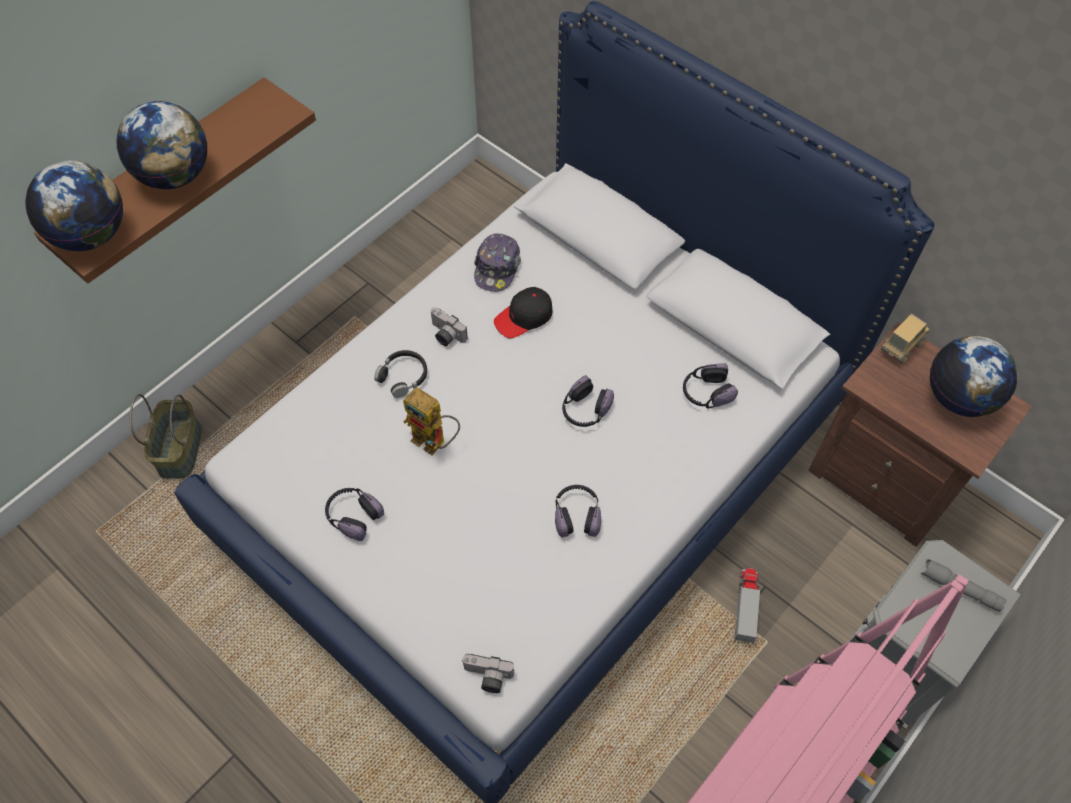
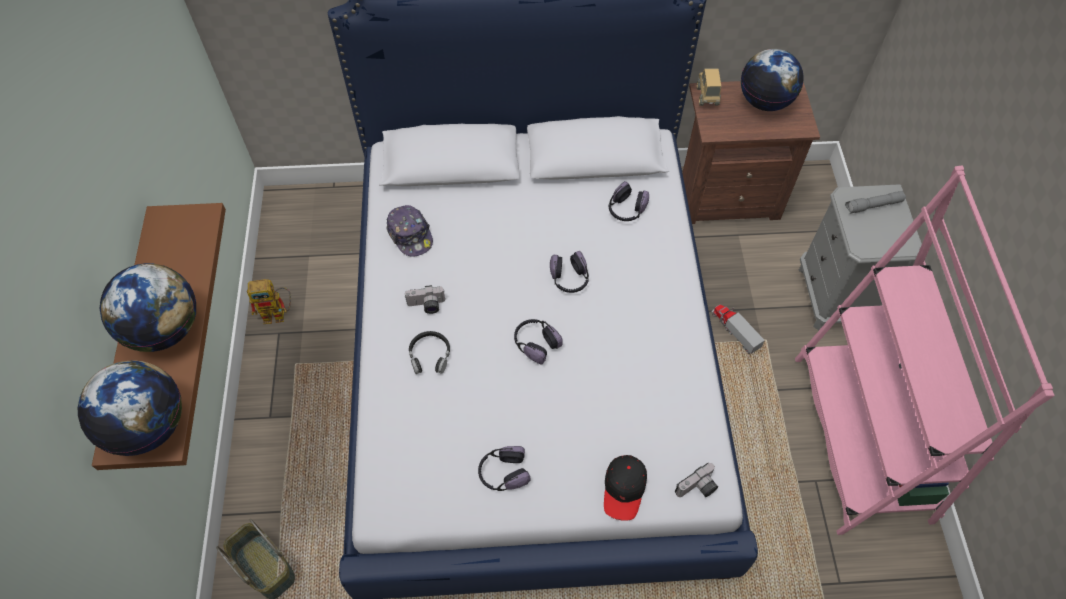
camera: 45 degrees left, 0 degrees up
(435, 442) = (501, 378): toy robot -> toy robot (279, 313)
(524, 317) = (465, 252): black cap -> black cap (624, 489)
(577, 515) = (637, 345): headphones -> headphones (536, 343)

